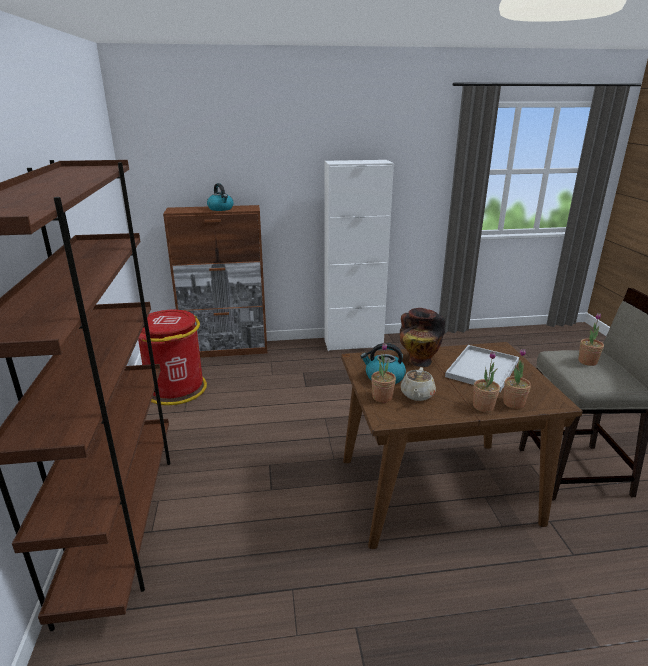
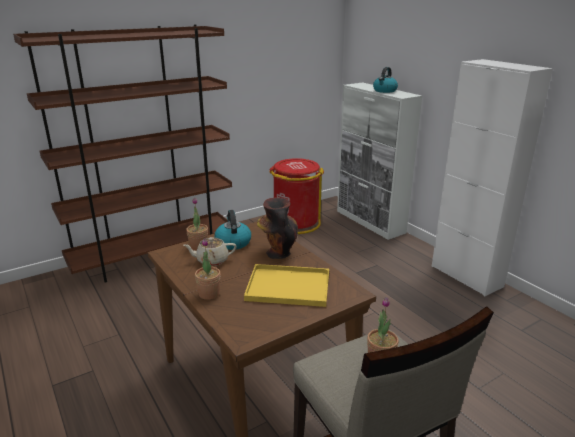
camera: 65 degrees right, 0 degrees up
(226, 350) = (370, 222): brown cabinet -> white cabinet
(483, 370) = (286, 287): white tray -> yellow tray
(513, 403) = (225, 310): potted plant -> none

